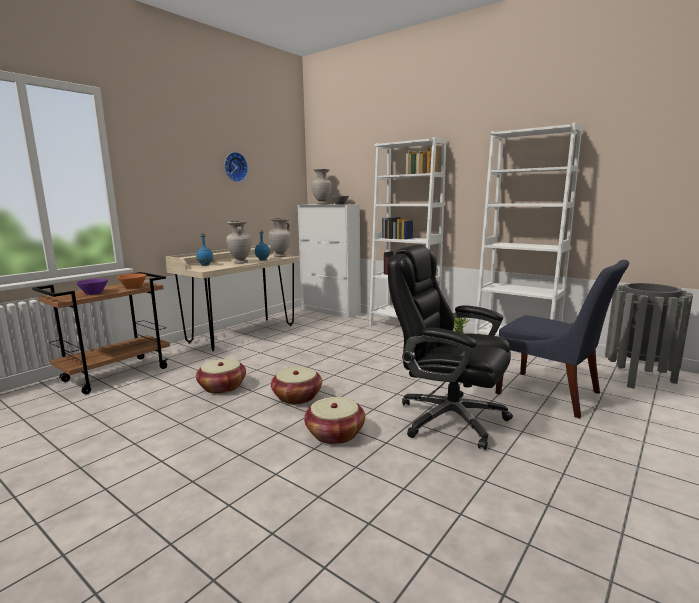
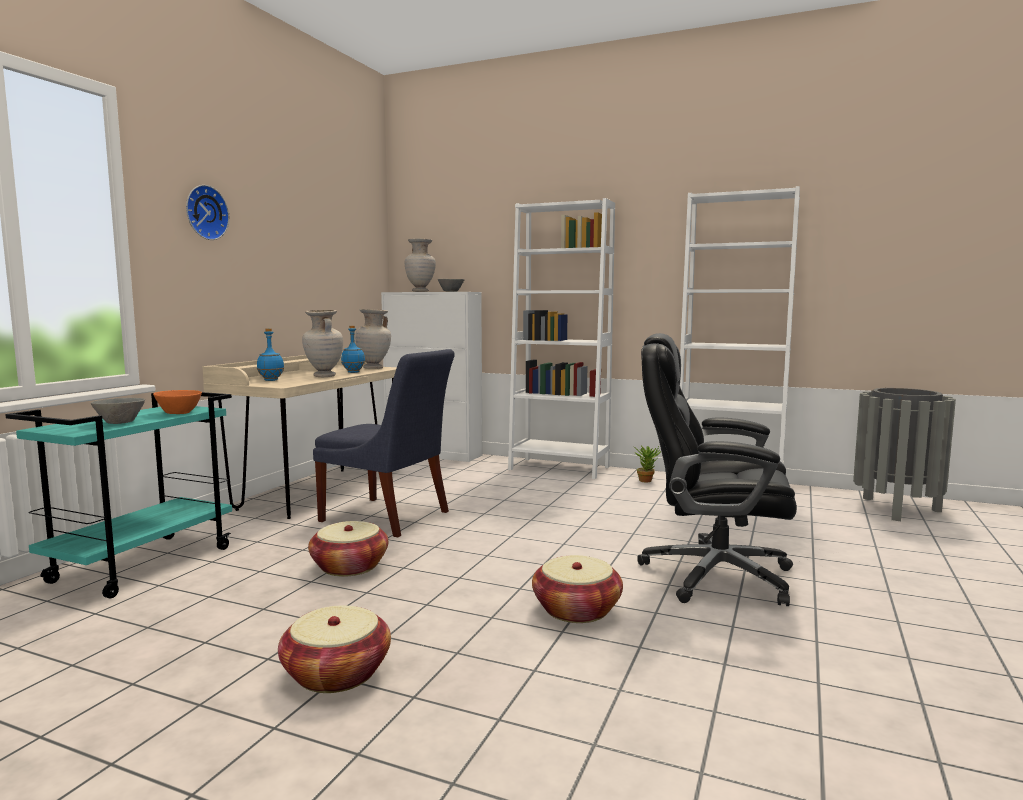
camera: 15 degrees left, 5 degrees down
(95, 293) = (121, 422): purple bowl -> grey bowl
(117, 374) = (143, 564): brown cart -> turquoise cart
(234, 167) = (298, 229): wall clock -> wall clock (204, 213)
(297, 397) = (480, 569): basket -> basket (336, 674)
(552, 394) = (815, 536): blue chair -> blue chair (389, 517)

